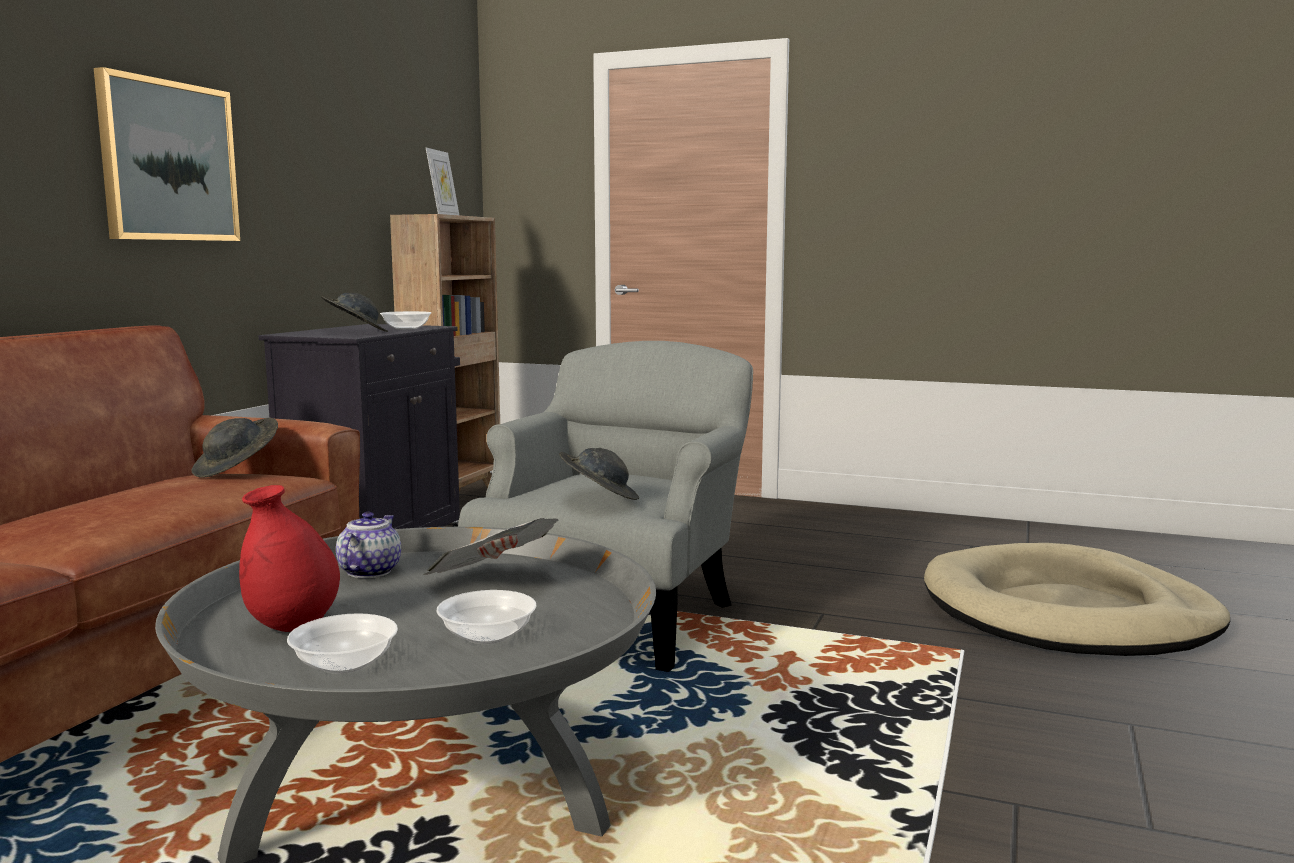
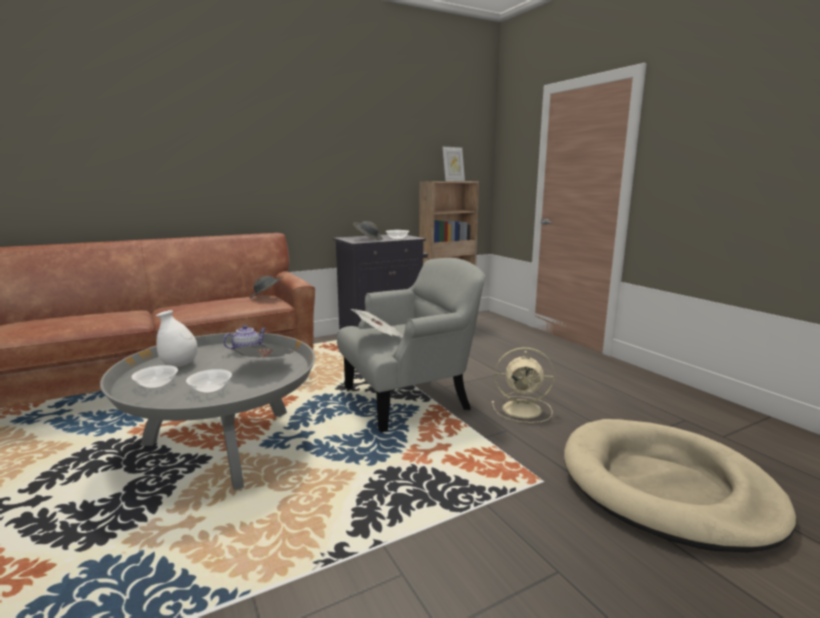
camera: 40 degrees right, 5 degrees up
(168, 161) = (292, 164): picture -> none
(293, 627) = (179, 365): red vase -> white vase
(599, 498) = (380, 338): grey hat -> newspaper
(795, 584) = (524, 409): none -> beige fan

